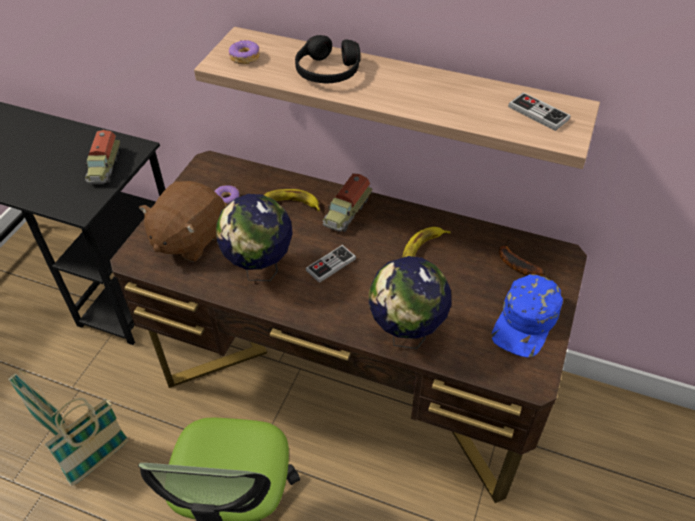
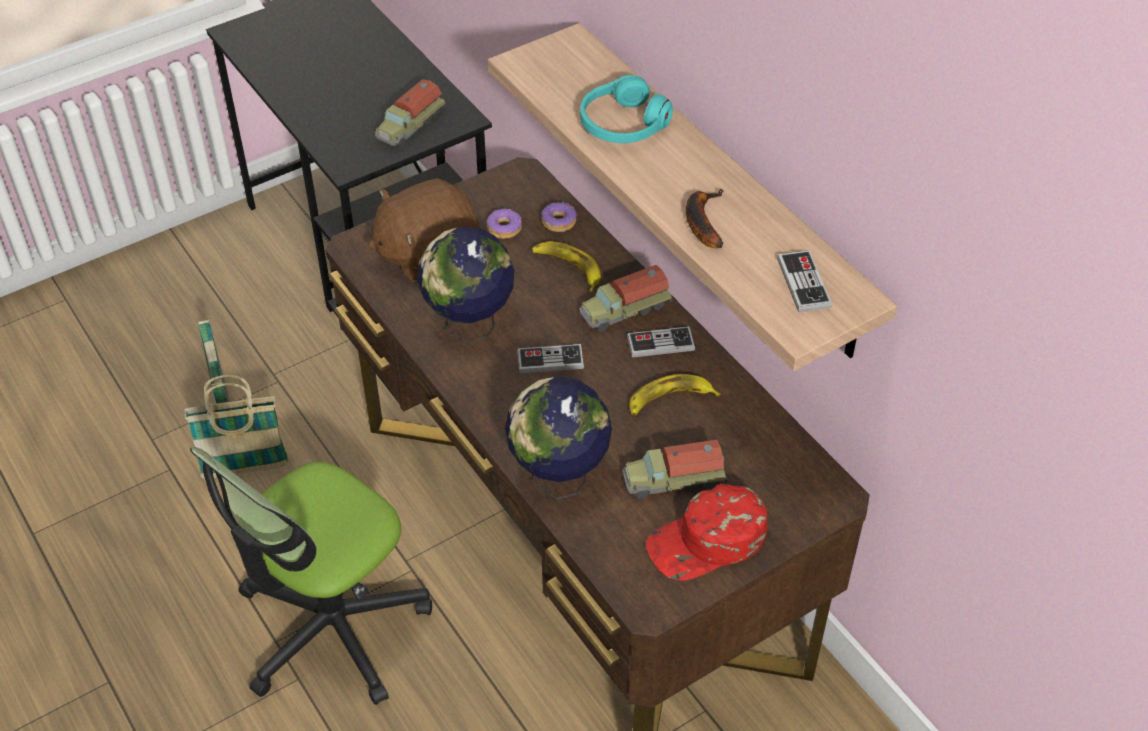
camera: 35 degrees right, 0 degrees up
(244, 57) = (551, 67): donut -> donut (558, 222)
(328, 71) = (623, 124): black headphones -> turquoise headphones
(386, 221) = (660, 344): none -> game controller
(471, 296) = (673, 479): none -> toy truck
(515, 263) = (764, 472): banana -> banana (701, 221)
(526, 322) = (707, 542): blue cap -> red cap

